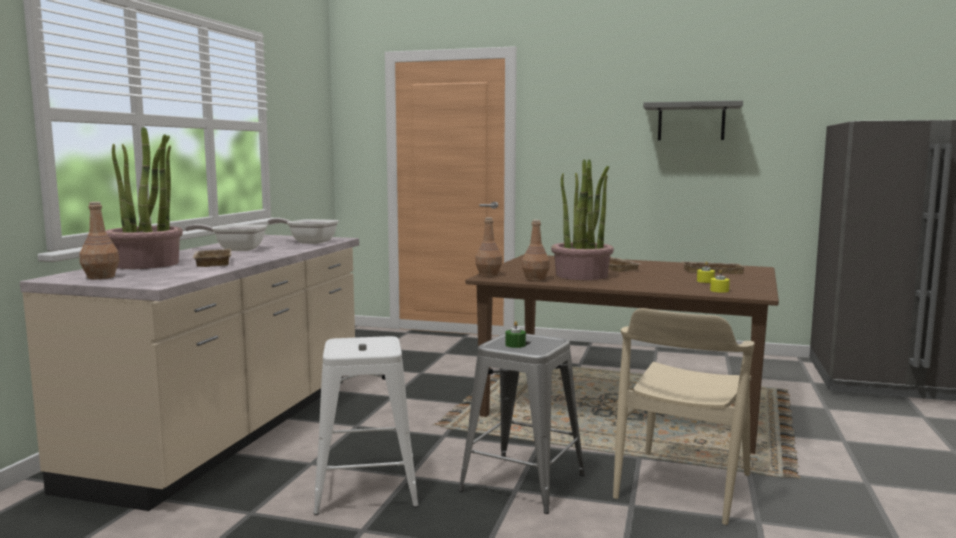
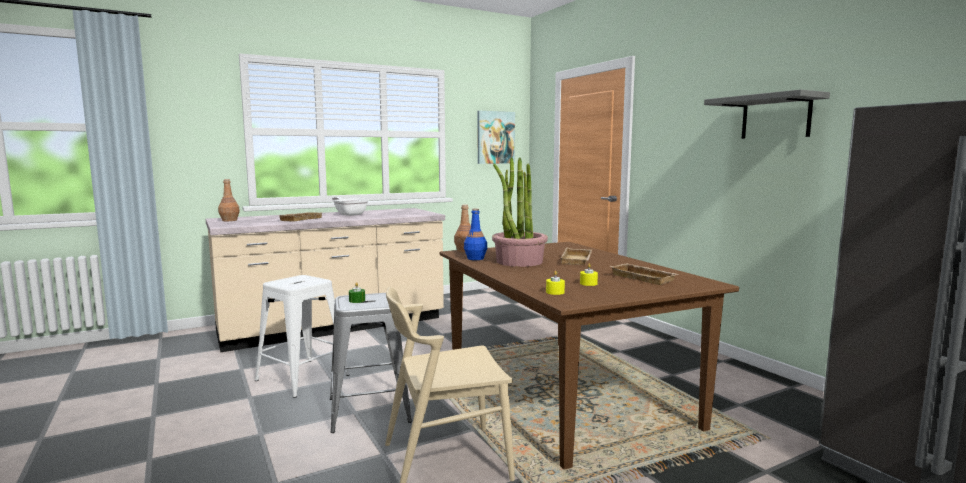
camera: 45 degrees right, 0 degrees up
(147, 264) = (276, 217): potted plant -> none
(308, 132) = (495, 137): none -> picture
(309, 242) = (403, 214): frying pan -> none
(535, 279) = (475, 258): brown bottle -> blue bottle

